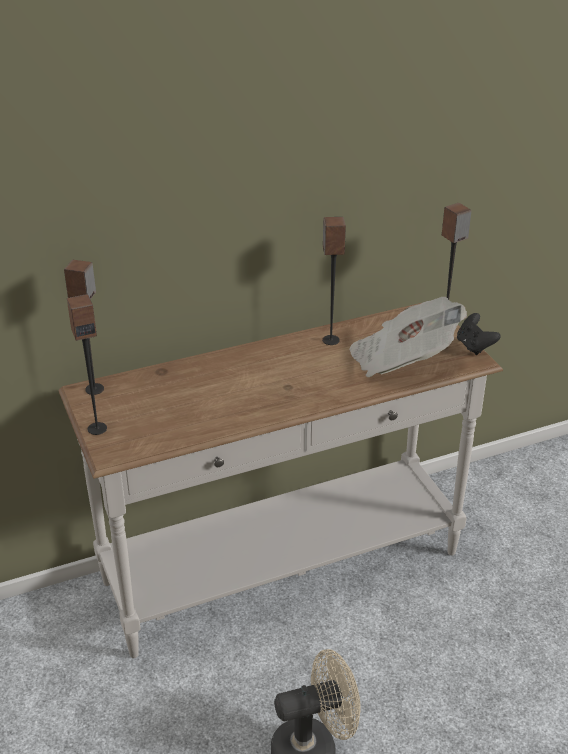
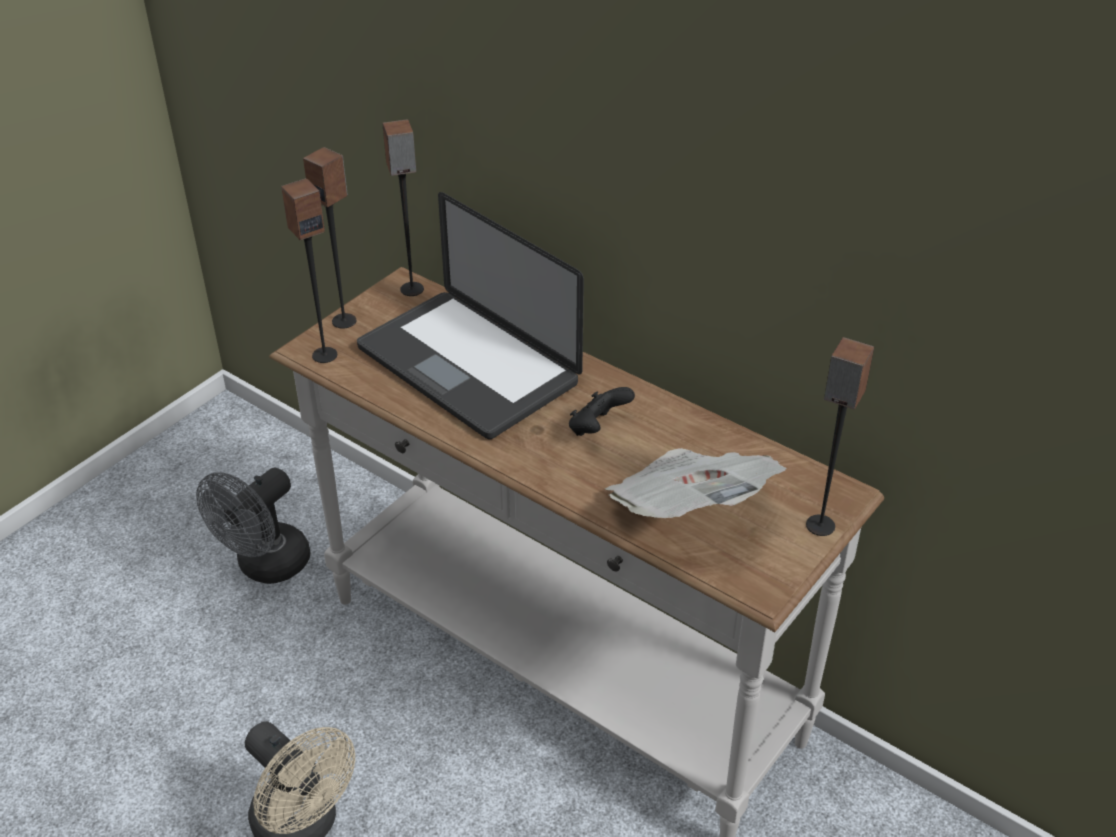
camera: 60 degrees right, 5 degrees up
(58, 691) = (265, 567): none -> grey fan
(201, 392) = (467, 366): none -> laptop
(330, 340) = (674, 427): speaker -> speaker (324, 355)
(474, 346) = (796, 576): black game controller -> black game controller (597, 428)

